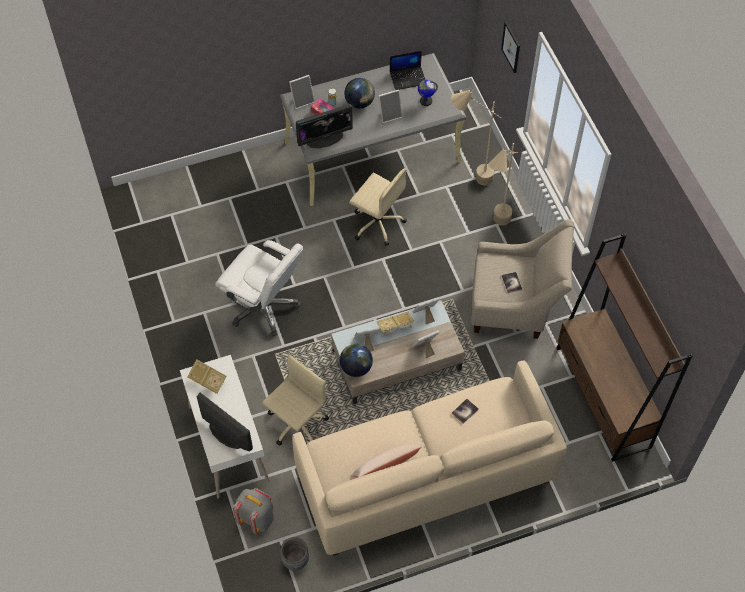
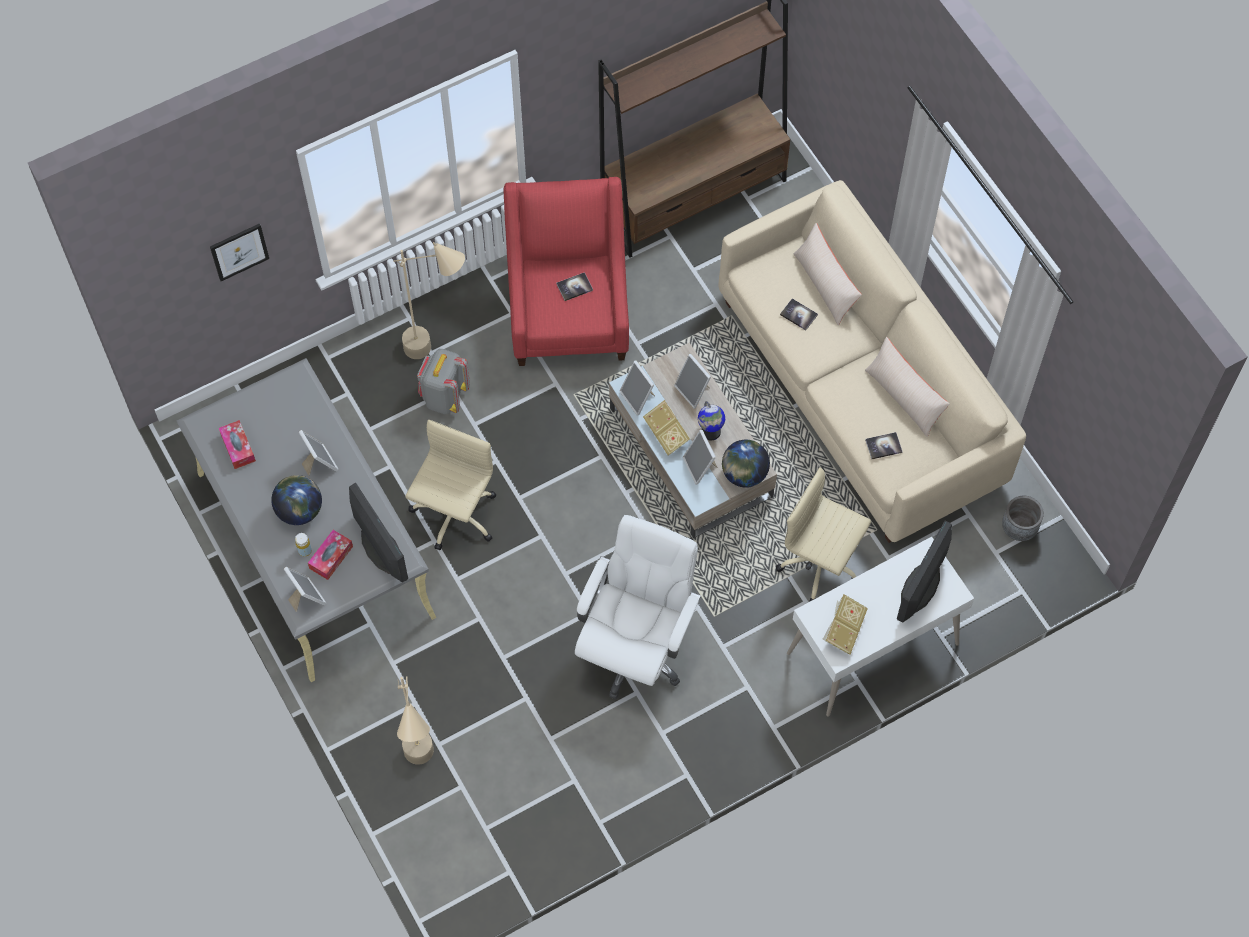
camera: 100 degrees left, 5 degrees up
(256, 518) = (974, 588): grey backpack -> grey backpack (444, 396)
(348, 445) = (883, 446): none -> book
(408, 78) = (238, 447): laptop -> tissue box
(425, 101) = (284, 416): globe -> globe (710, 432)
(469, 179) = (350, 399): beige floor lamp -> beige floor lamp (424, 773)
(487, 434) = (825, 285): none -> beige pillow
(515, 305) = (569, 313): beige armchair -> red armchair

